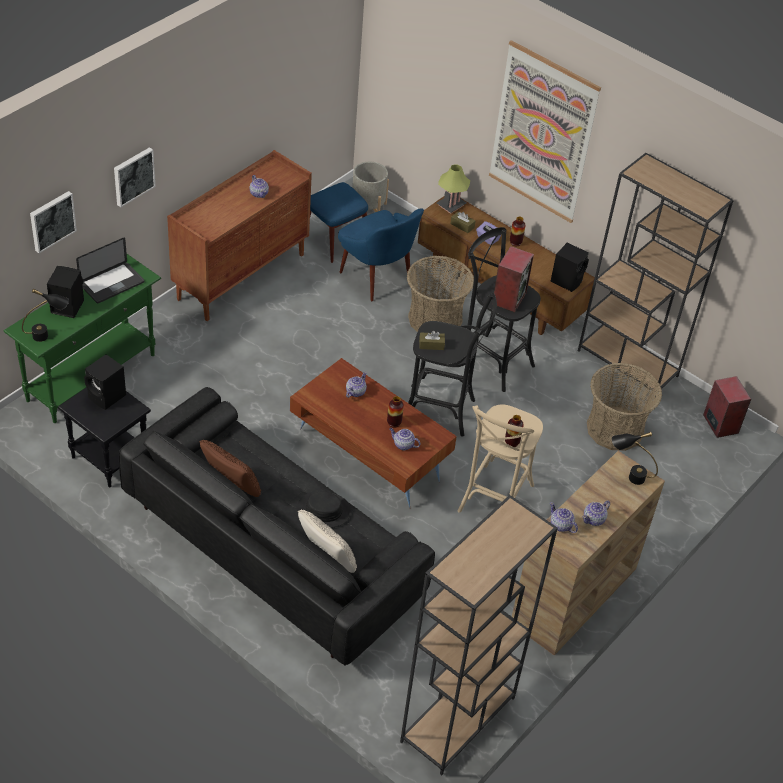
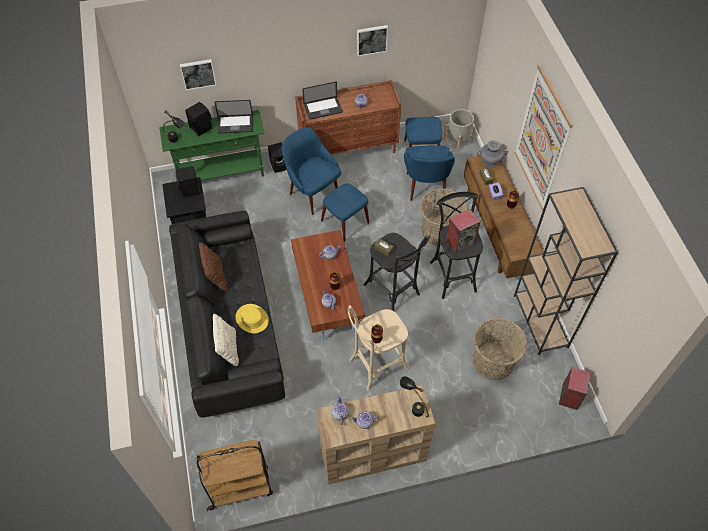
camera: 40 degrees right, 10 degrees up
(133, 176) = (266, 64): picture -> picture (371, 39)
(215, 217) = (323, 109): none -> laptop
(268, 352) = (324, 204): none -> blue armchair
(323, 510) = (252, 319): black hat -> yellow hat
(451, 205) = (490, 161): table lamp -> grey vase
(458, 720) = (240, 488): bookcase -> brown cart
(567, 280) = (523, 247): black speaker -> black speaker (279, 165)

